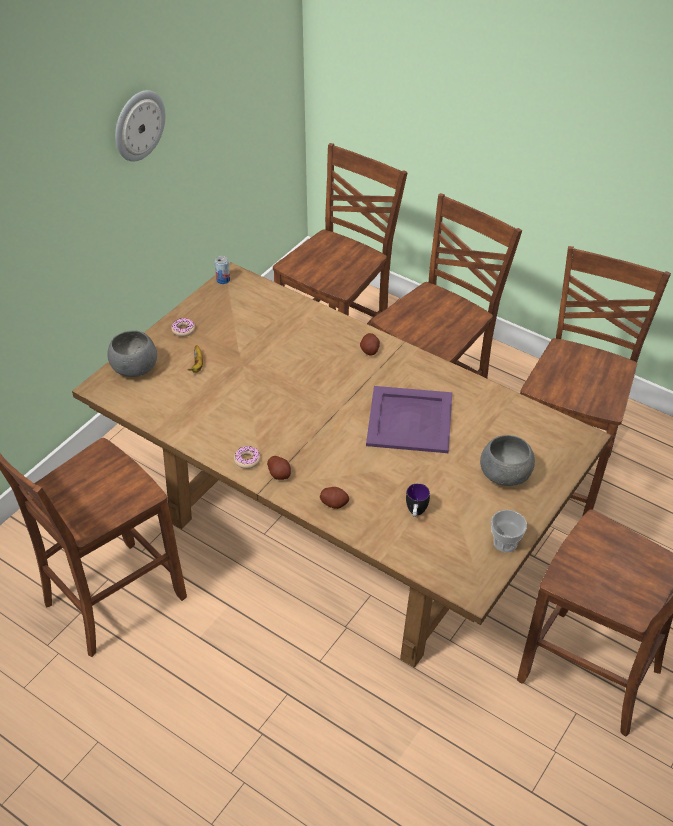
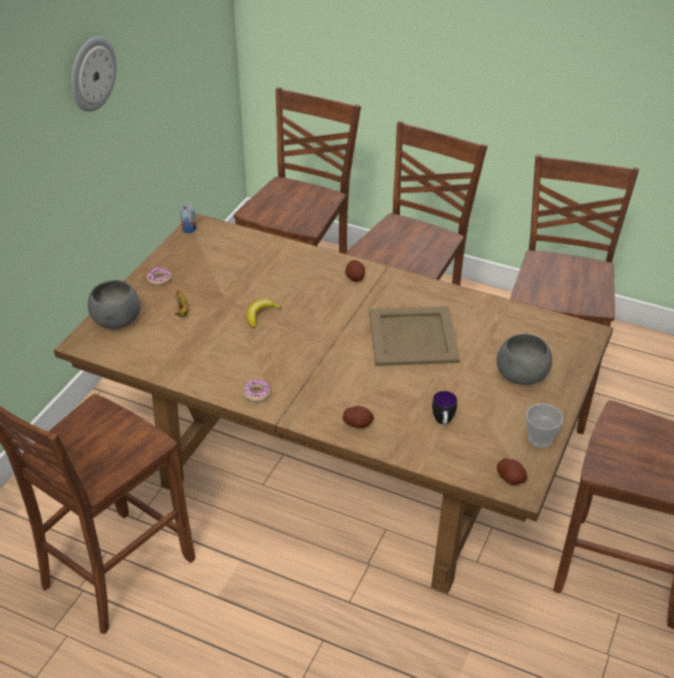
camera: 10 degrees left, 5 degrees down
(270, 379) = (261, 315): none -> banana
(279, 474) = (294, 403): potato -> potato (511, 478)
(410, 419) = (413, 336): purple tray -> beige tray

